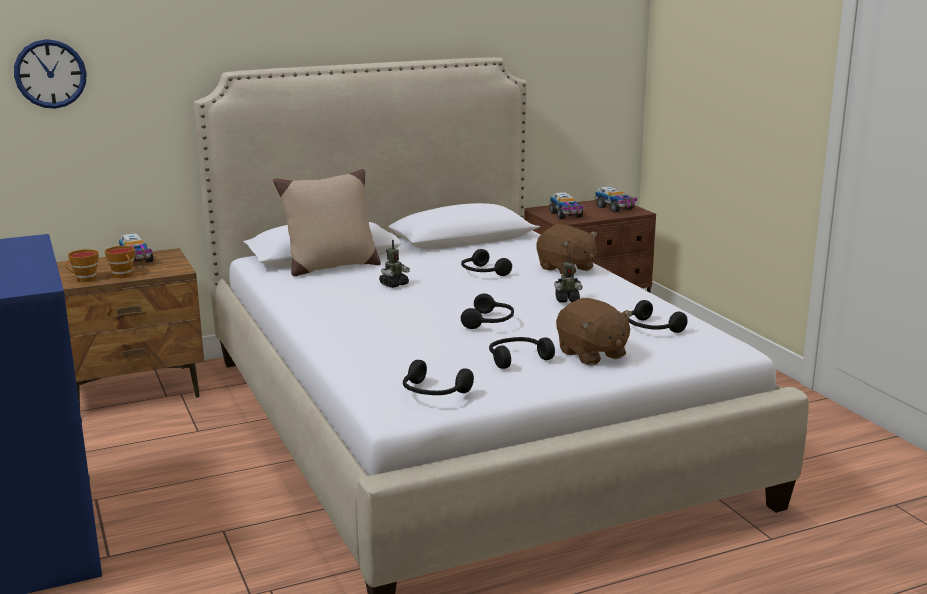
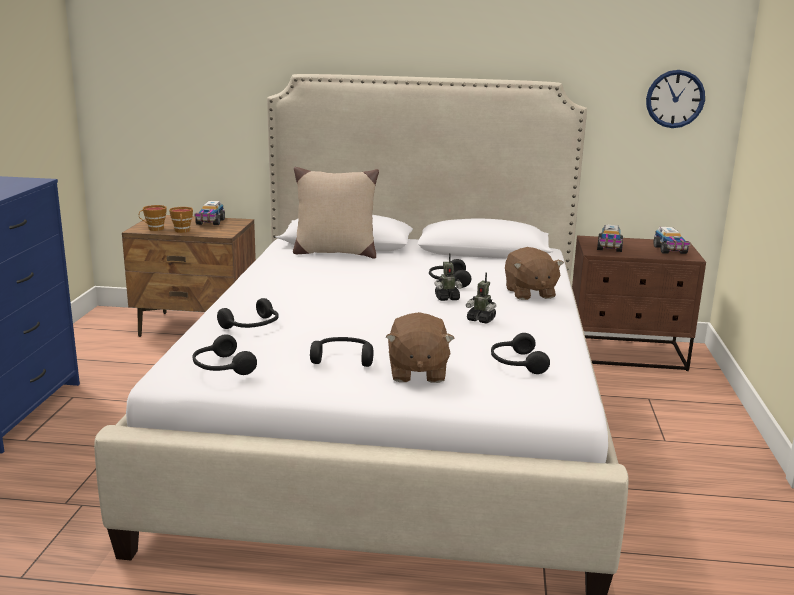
camera: 30 degrees right, 0 degrees up
(50, 74) = (166, 64): wall clock -> wall clock (675, 99)
(394, 284) = (357, 275): toy robot -> toy robot (447, 298)
(490, 322) = (376, 322): black headphones -> black headphones (252, 326)

